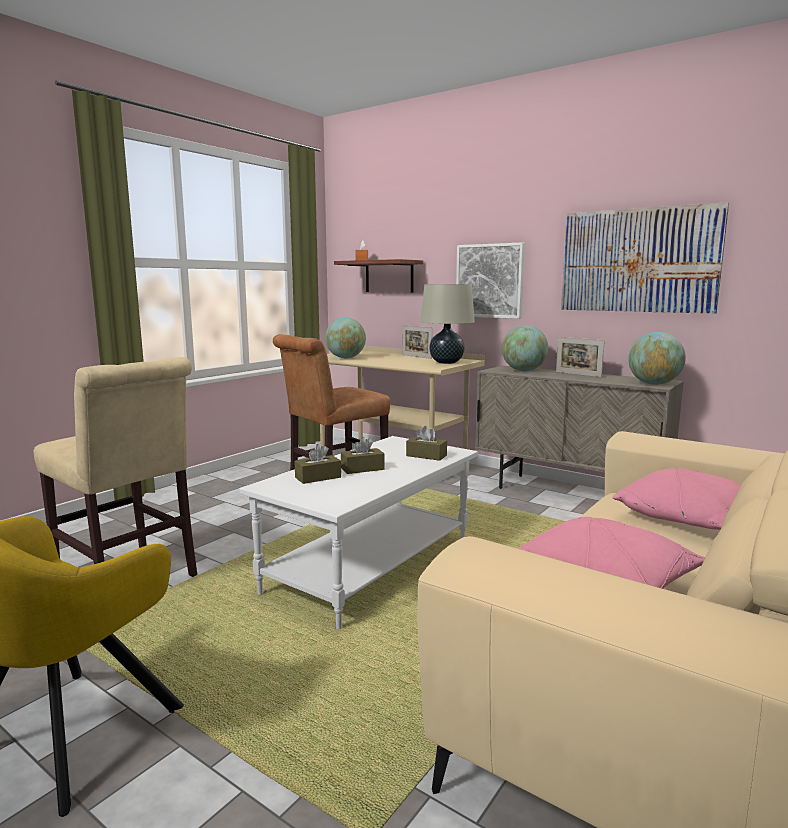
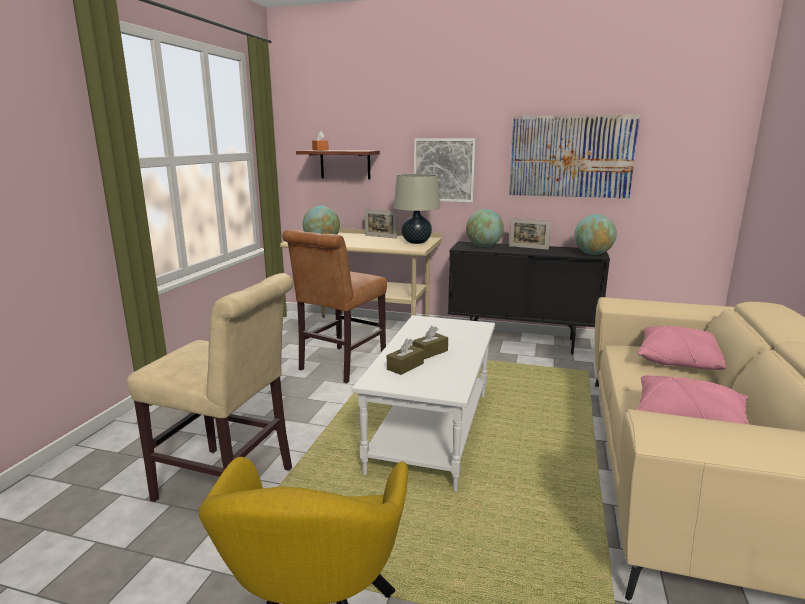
camera: 20 degrees left, 5 degrees up
(426, 455) = (463, 332): brown tissue box -> none
(568, 494) = (521, 341): beige cabinet -> black cabinet

